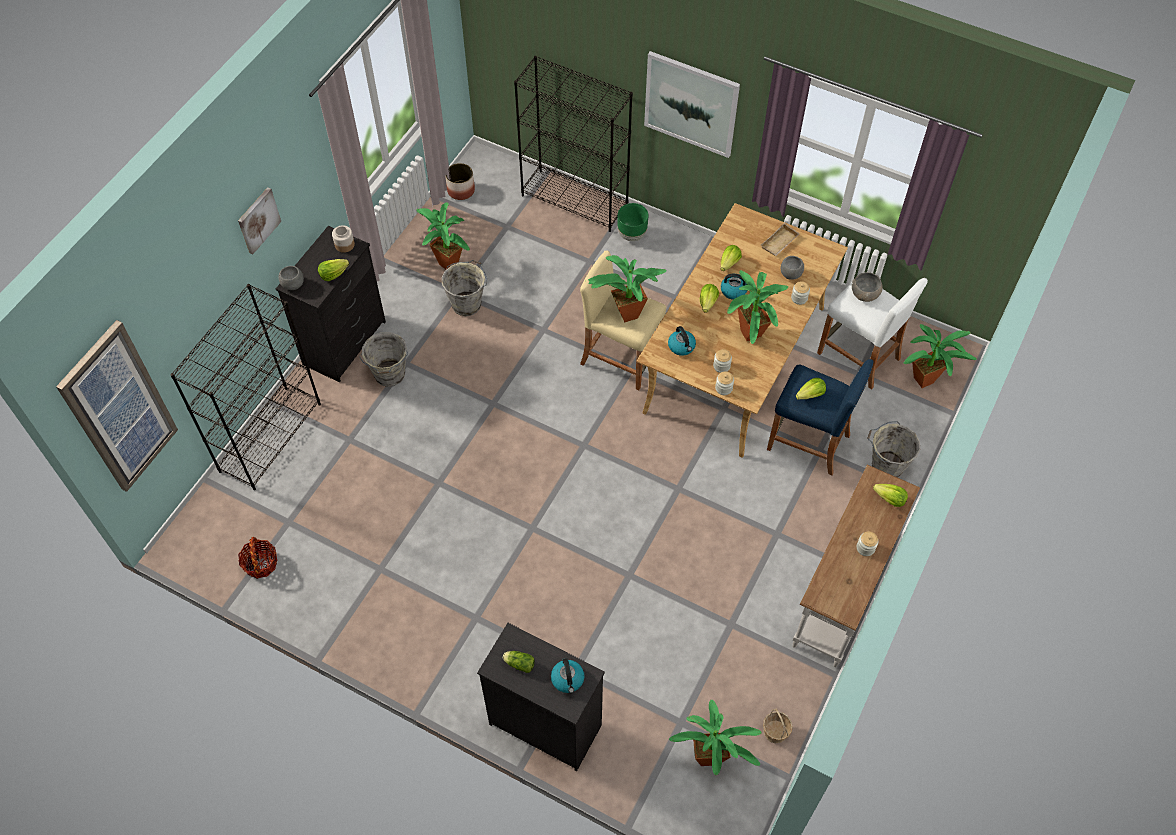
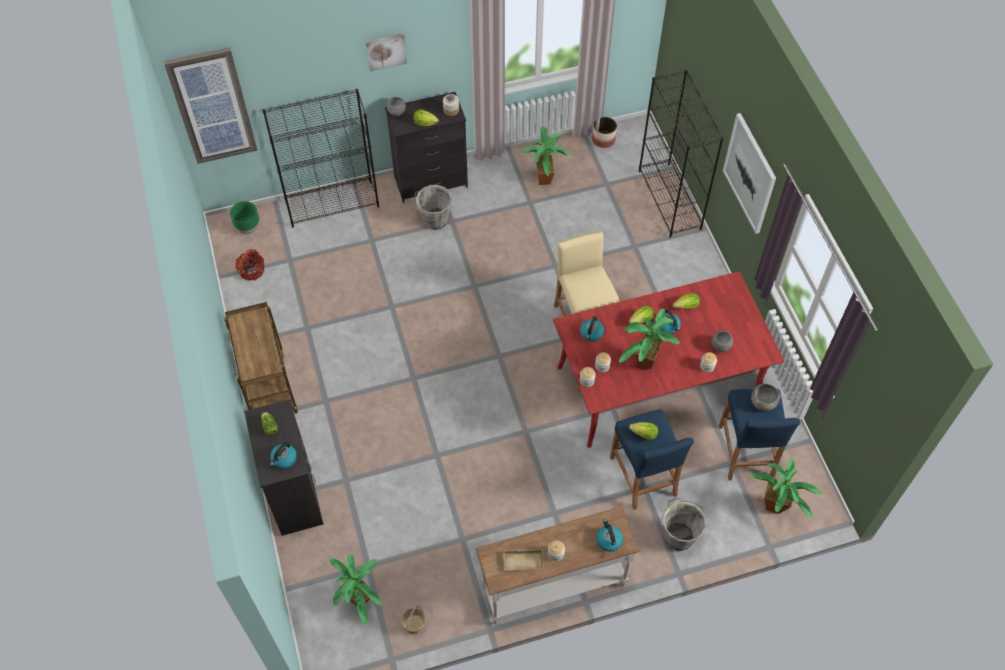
camera: 45 degrees right, 0 degrees up
(405, 654) = (268, 386): none -> brown cart
(467, 303) = (527, 213): grey bucket -> none
(623, 314) = (584, 285): potted plant -> none
(631, 235) = (682, 250): green planter -> green planter (248, 228)
(735, 360) = (657, 384): beige dining table -> red dining table
(780, 243) = (738, 321): beige tray -> beige tray (522, 562)
(858, 356) = (746, 451): white stool -> blue stool
(889, 499) = (608, 540): lettuce -> kettle

